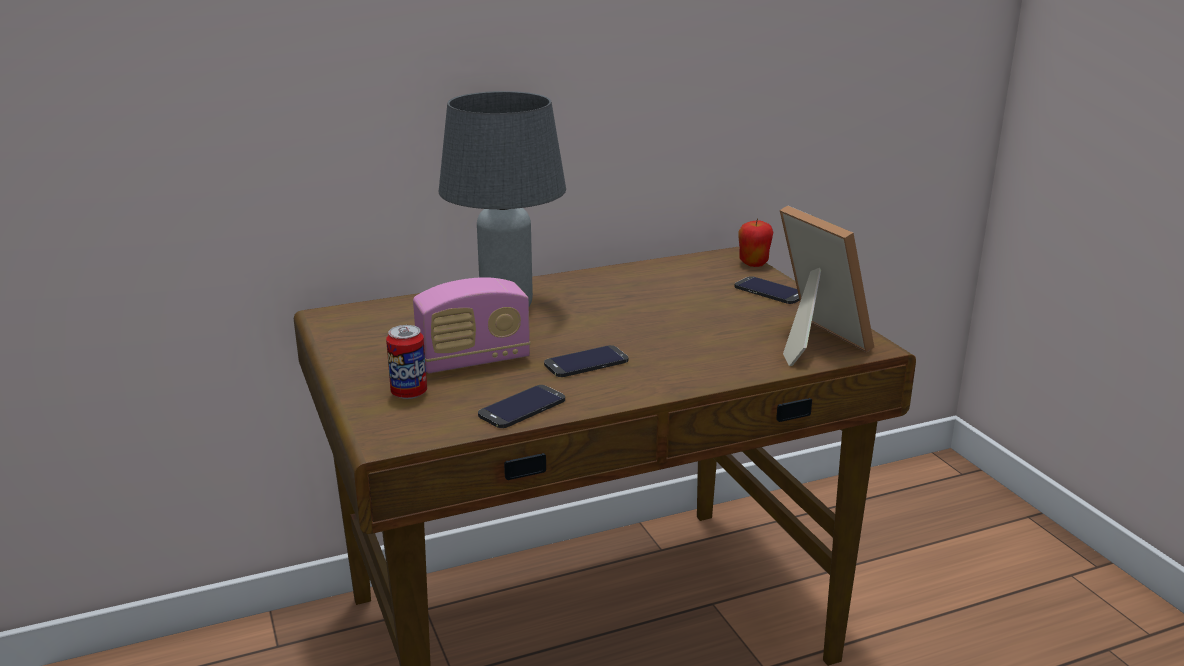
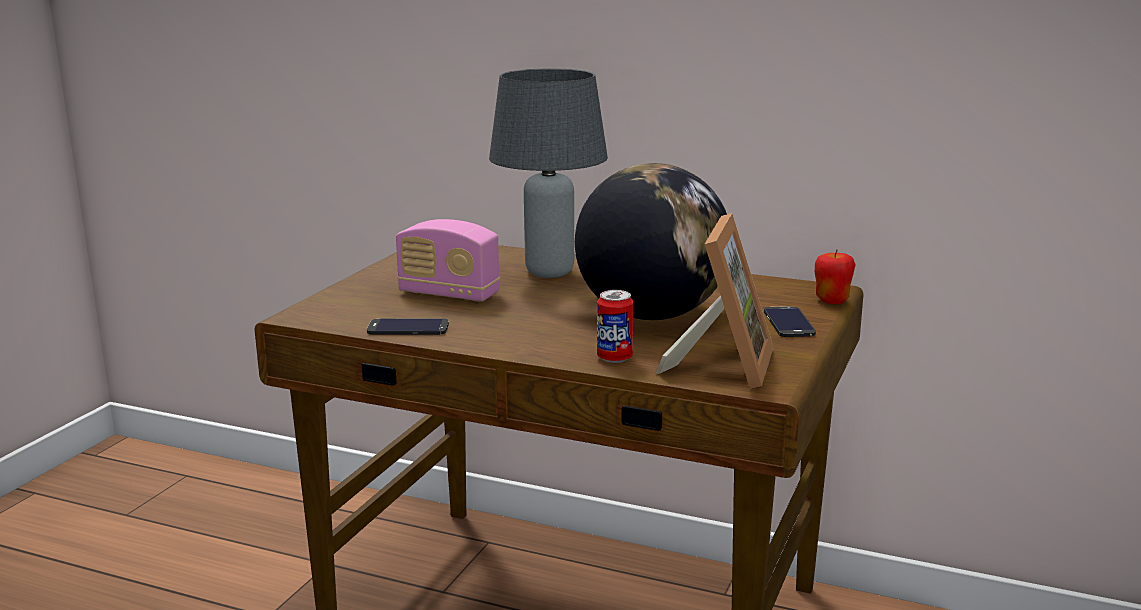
camera: 45 degrees right, 5 degrees down
(409, 393) = (368, 298): can -> can (614, 358)
(586, 362) = (514, 319): phone -> none
(674, 319) = (651, 315): none -> globe

